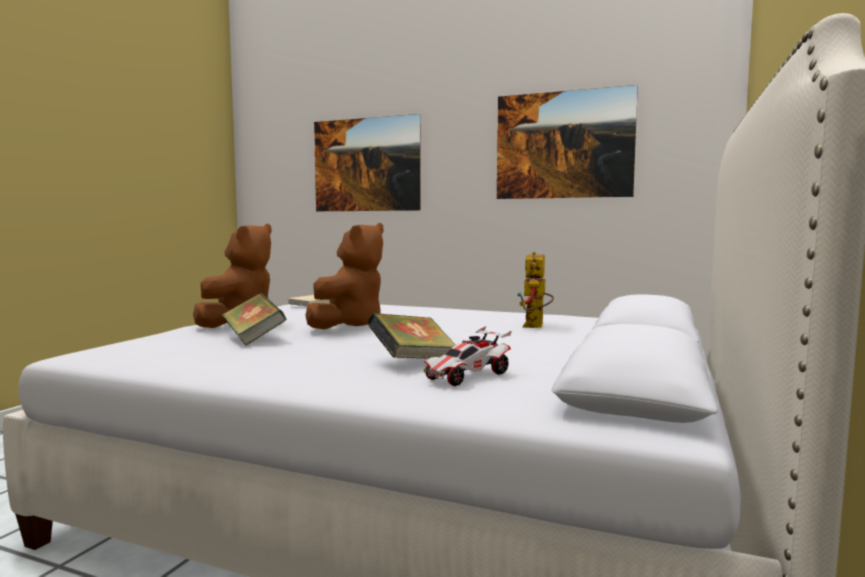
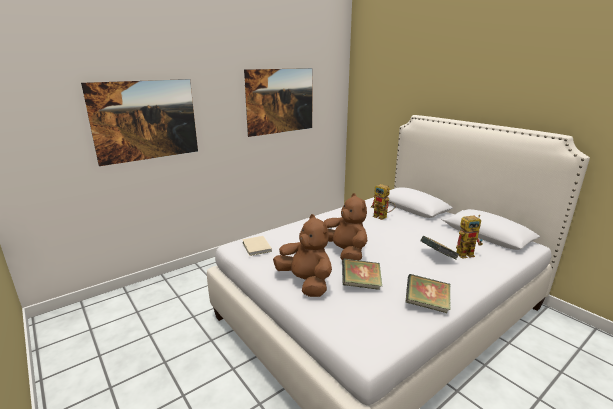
camera: 60 degrees left, 15 degrees up
(214, 366) = (426, 304): none -> book
(467, 376) = (467, 253): toy car -> toy robot

